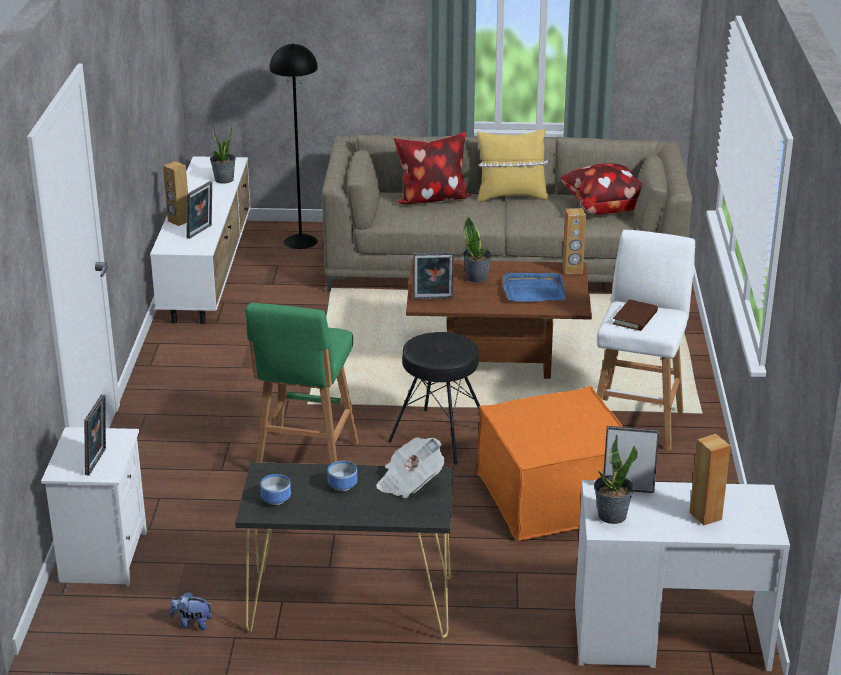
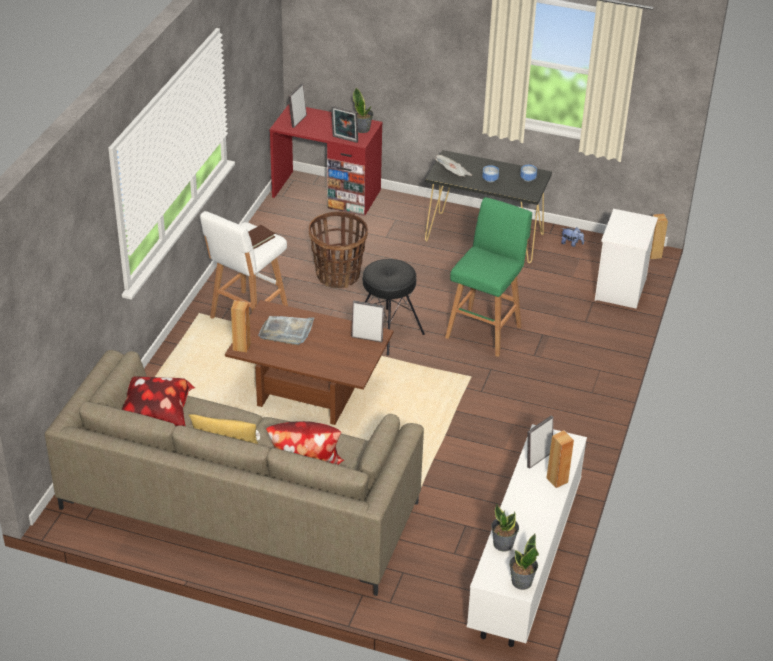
camera: 165 degrees left, 10 degrees up
(98, 462) = (625, 222): picture frame -> picture frame (297, 121)
(301, 241) = (421, 590): black floor lamp -> none
(477, 278) = (321, 353): potted plant -> potted plant (521, 582)
(533, 290) = (286, 331): blue tray -> grey tray
(553, 496) = (338, 275): orange ottoman -> basket
(670, 636) = (326, 193): white desk -> red desk
(706, 516) = (317, 121): brown speaker -> brown speaker (653, 255)

